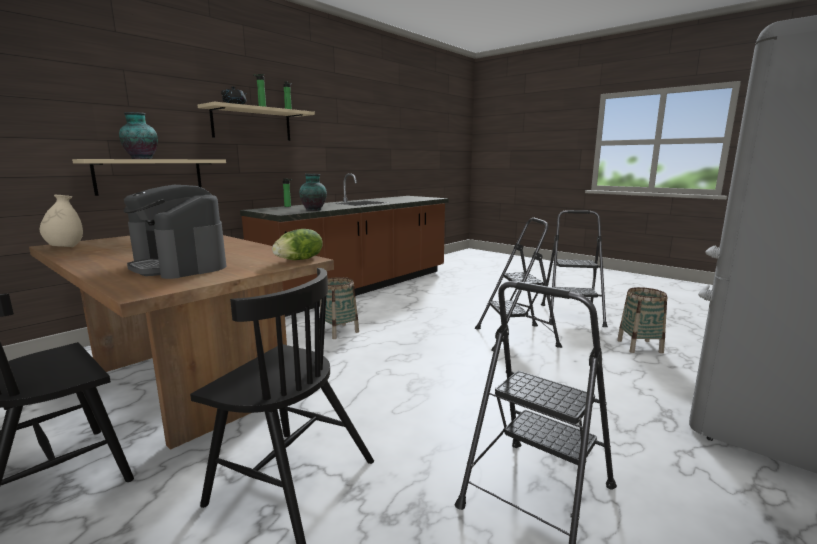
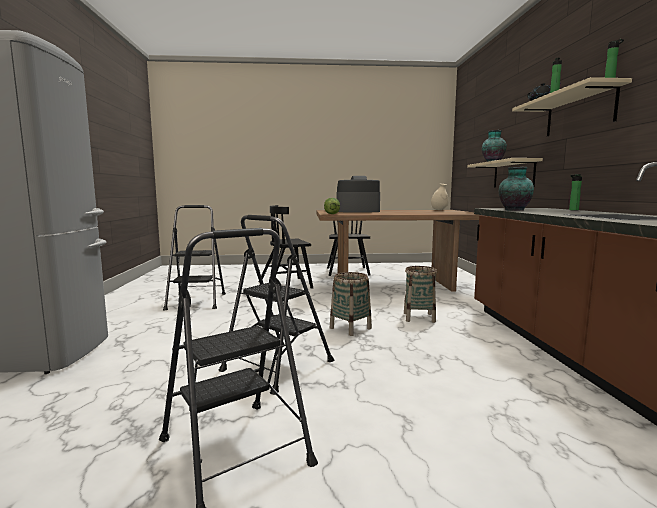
camera: 135 degrees right, 5 degrees down
(639, 346) = (113, 409): basket -> basket (350, 328)

